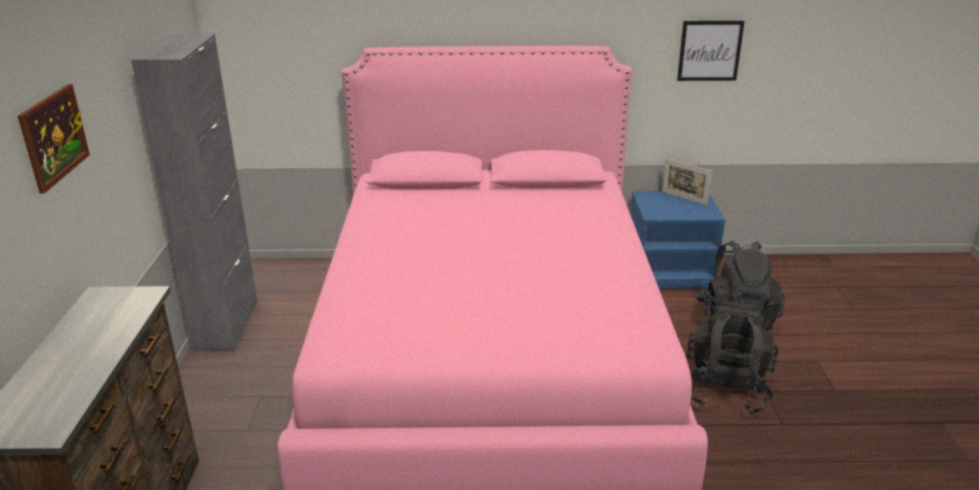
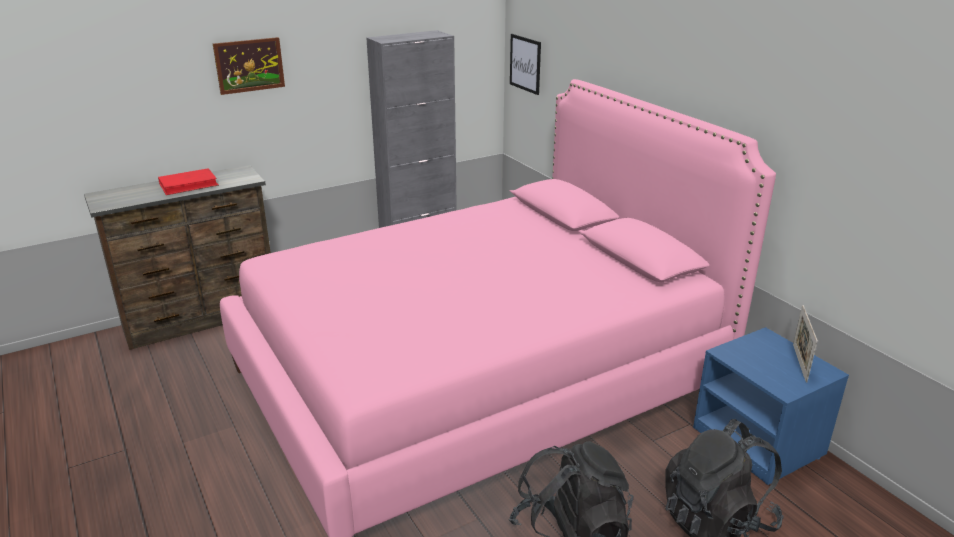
camera: 60 degrees right, 0 degrees up
(87, 343) = (189, 185): none -> red book
(710, 50) = (884, 188): picture -> picture (525, 64)

